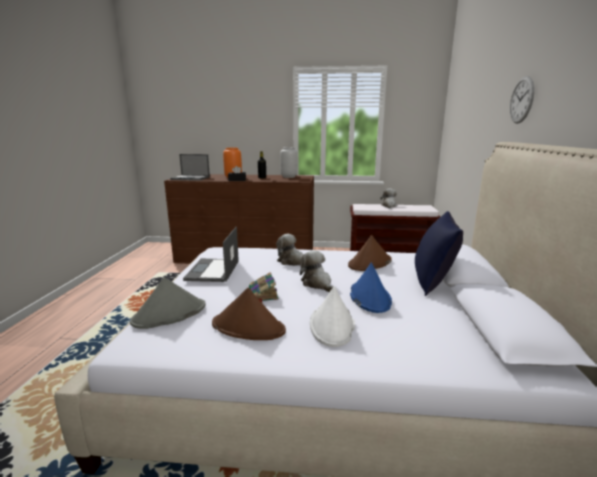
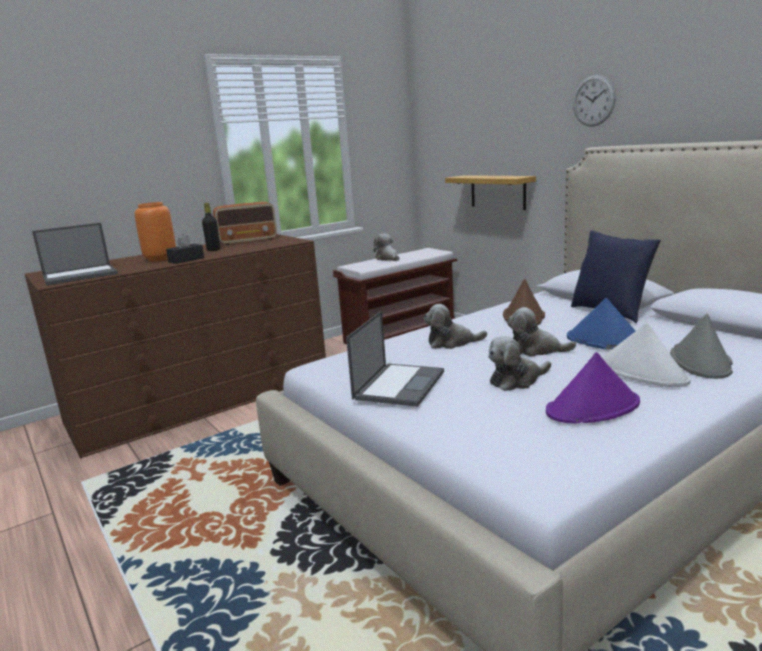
camera: 40 degrees left, 0 degrees up
(169, 314) = (491, 440): grey hat -> grey hat (701, 361)
(213, 271) = (399, 384): laptop -> laptop turned 120 degrees counterclockwise
(248, 327) = (593, 408): brown hat -> purple hat
(263, 294) = (516, 380): book -> plush toy
(289, 177) = (248, 241): grey vase -> radio
(467, 171) = (498, 192): none -> shelf

